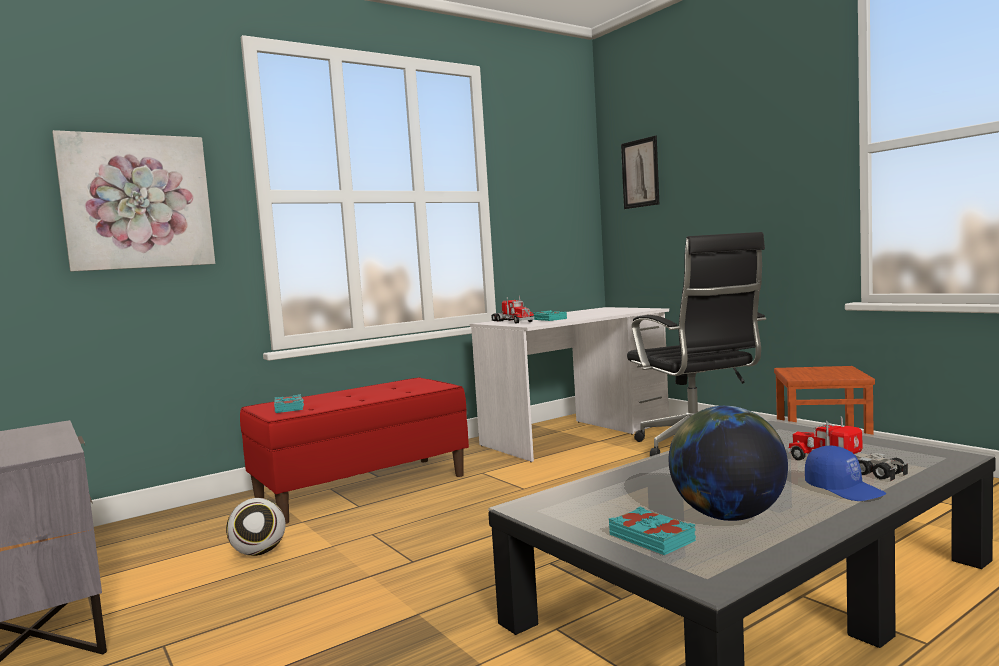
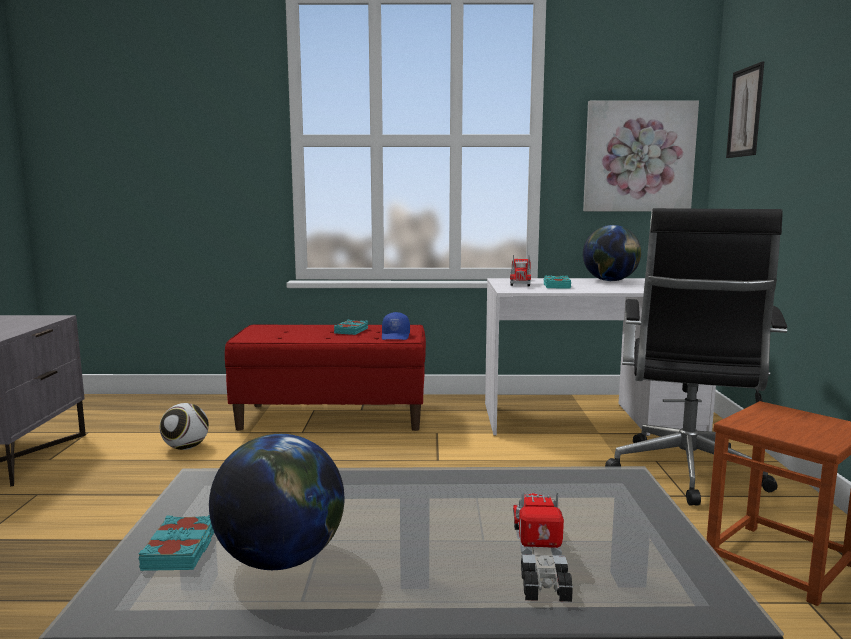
camera: 35 degrees right, 5 degrees up
(137, 202) = (194, 145): picture -> picture (638, 157)
(289, 408) = (266, 333): turquoise book -> turquoise book (352, 331)
(569, 313) = (610, 281): none -> globe
(844, 489) = (454, 585): blue cap -> blue cap (396, 336)

